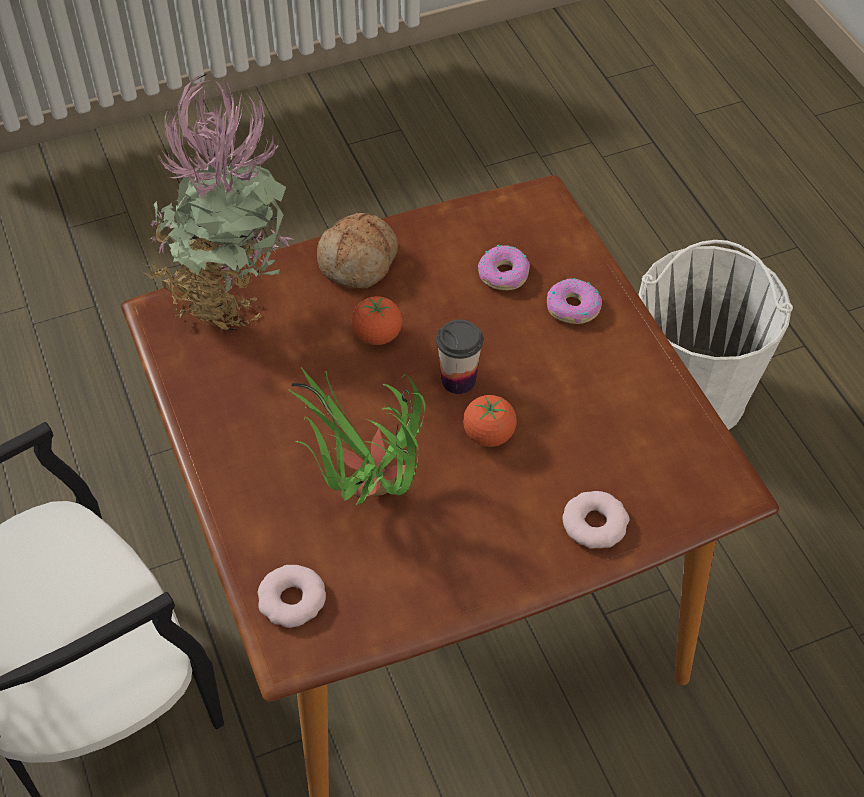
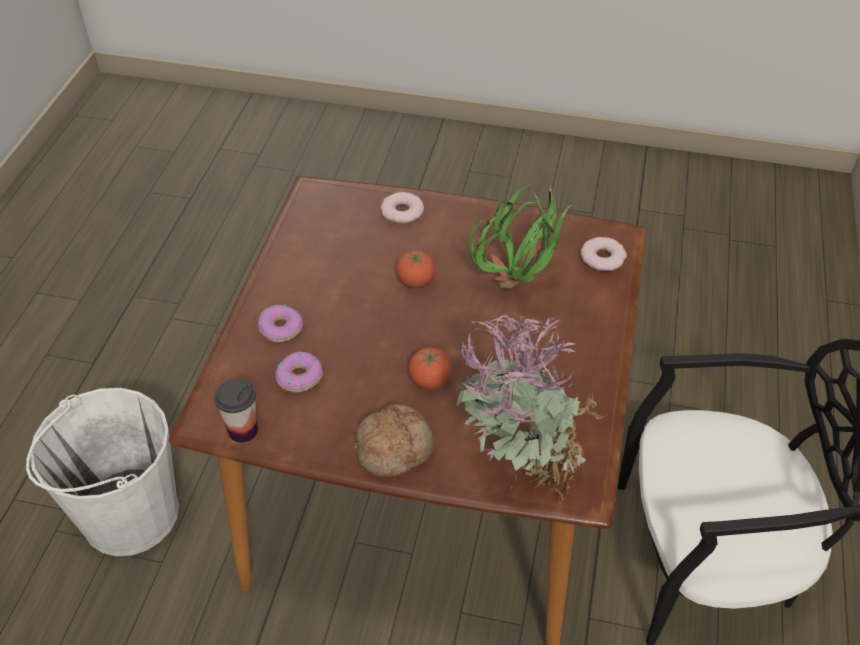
camera: 145 degrees left, 5 degrees down
(458, 380) = (403, 322): cup -> cup (243, 430)

